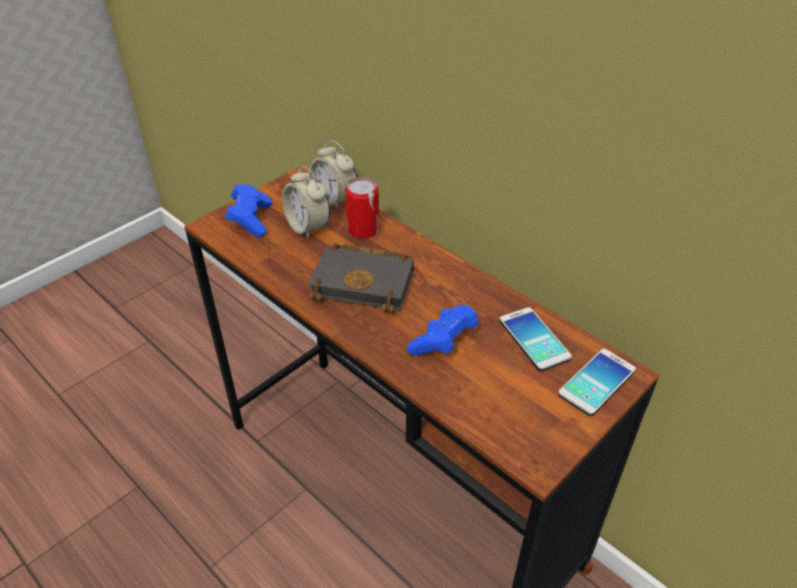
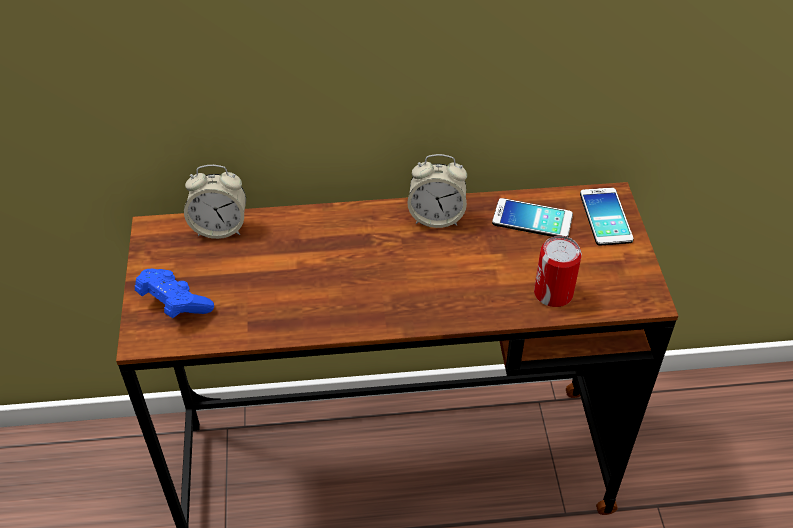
camera: 50 degrees left, 5 degrees up
(308, 227) = (237, 269): alarm clock -> alarm clock (436, 217)
(363, 230) = (288, 234): can -> can (553, 293)
(366, 282) = (361, 274): black book -> none
(443, 342) = (483, 271): blue game controller -> none

